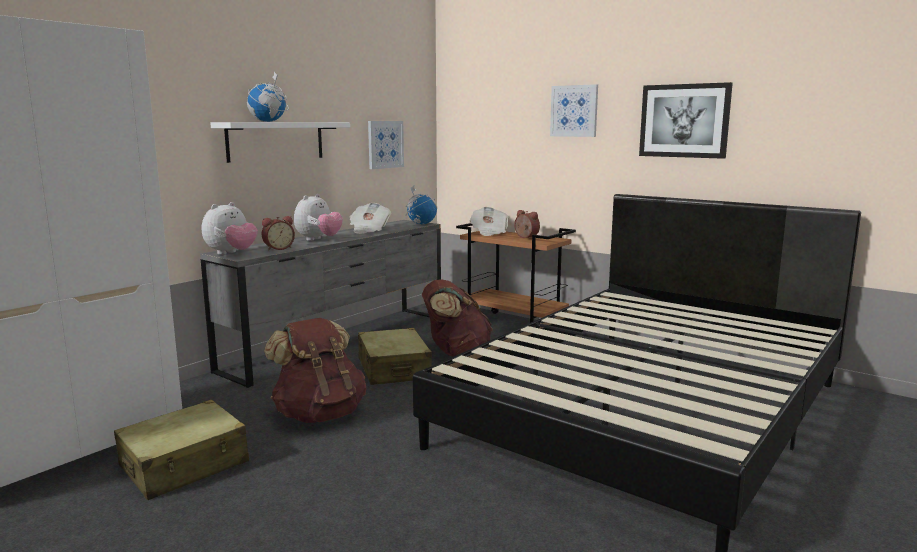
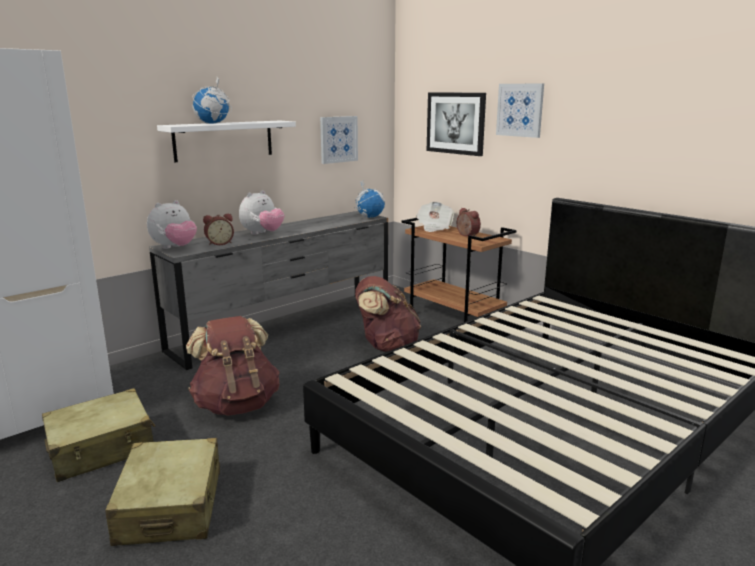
camera: 10 degrees right, 5 degrees up
(369, 230) = (316, 223): newspaper -> none
(394, 369) = (322, 360): beige suitcase -> beige suitcase (171, 506)
(684, 121) = (628, 125): picture -> picture (456, 123)

